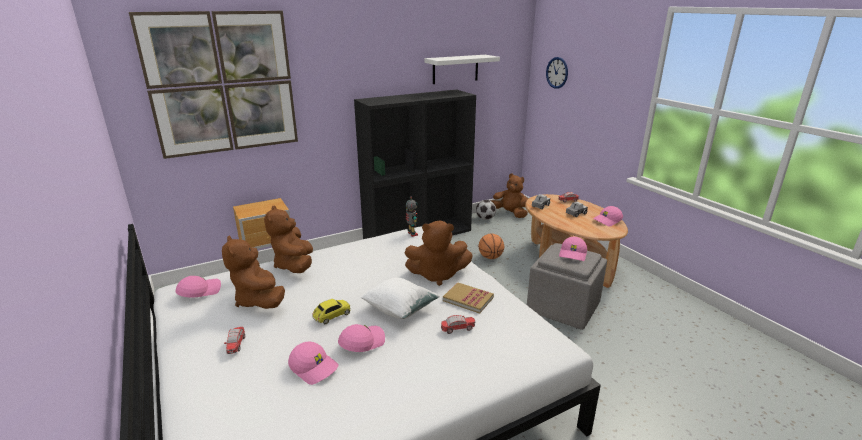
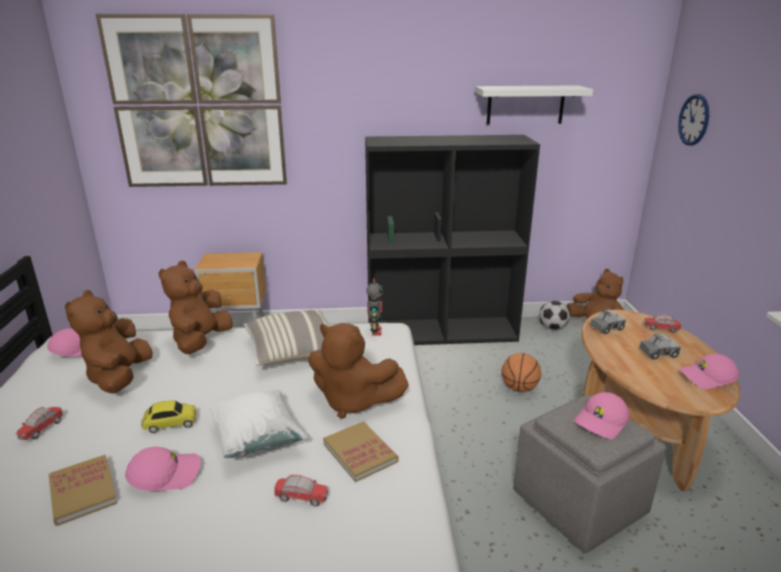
camera: 25 degrees right, 0 degrees up
(314, 367) = (83, 491): pink cap -> book
(368, 256) = (293, 350): none -> pillow

